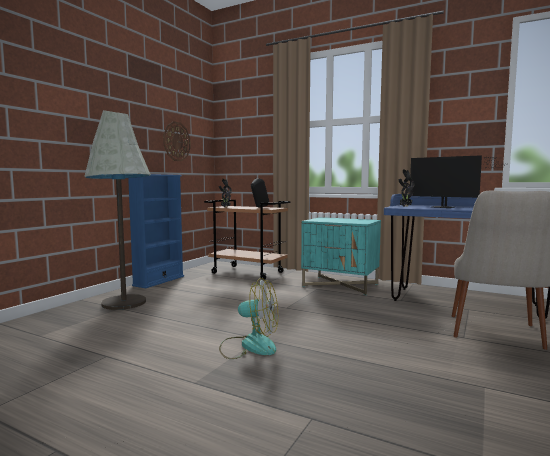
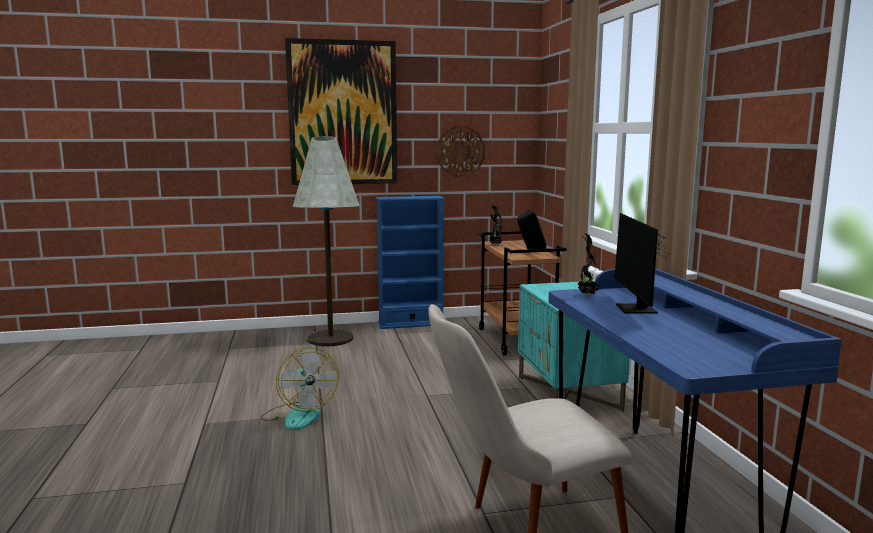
camera: 50 degrees right, 5 degrees up
(99, 96) = (343, 113): none -> picture

